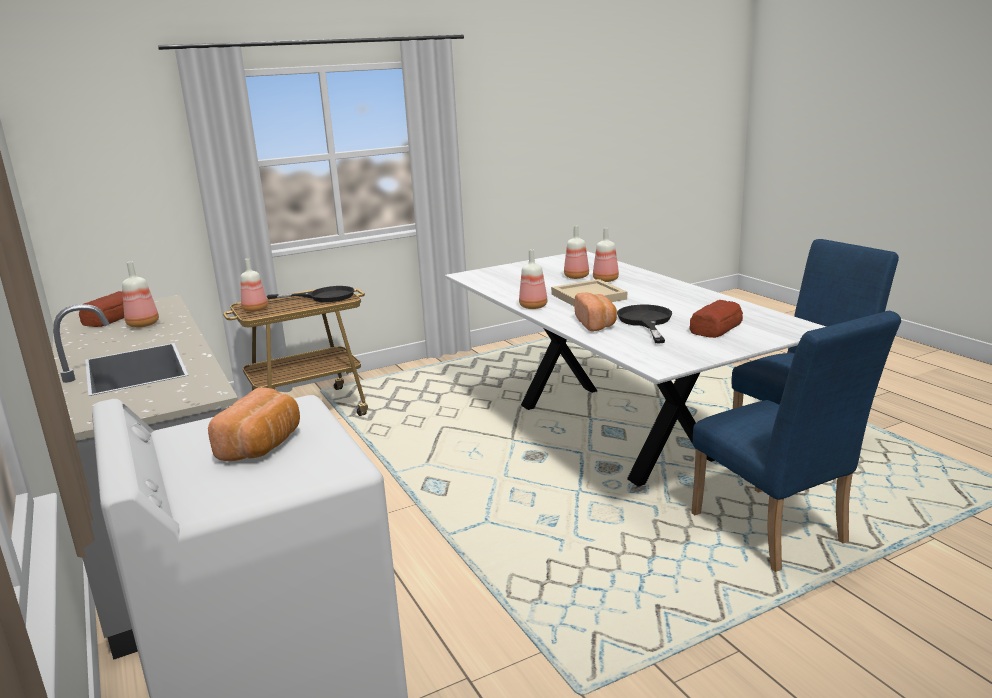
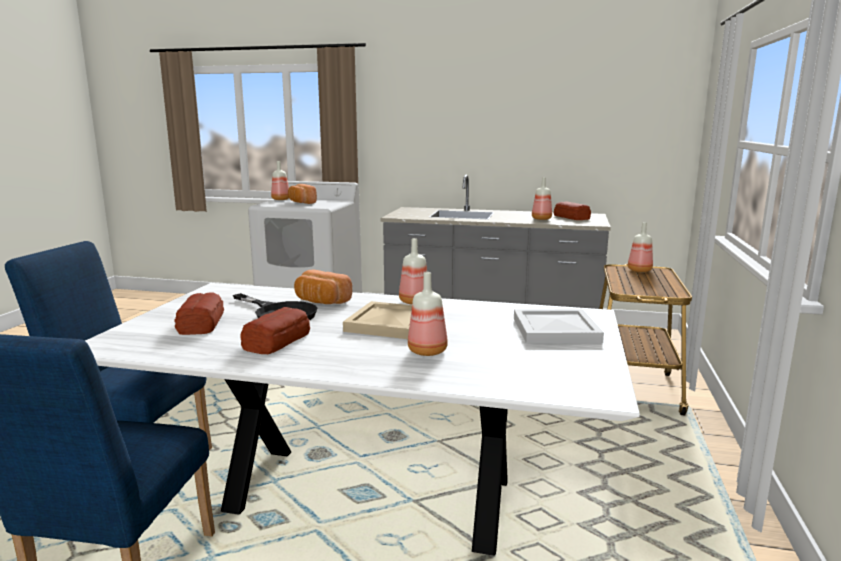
camera: 130 degrees right, 5 degrees down
(323, 296) = (646, 286): black frying pan -> none
(514, 274) = (554, 329): none -> white tray
(575, 277) = (475, 346): bottle -> bottle (281, 199)
(678, 303) = (276, 341): none -> bread

